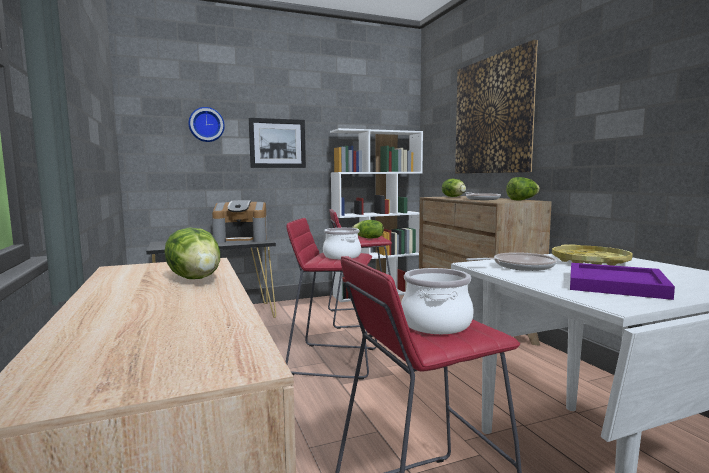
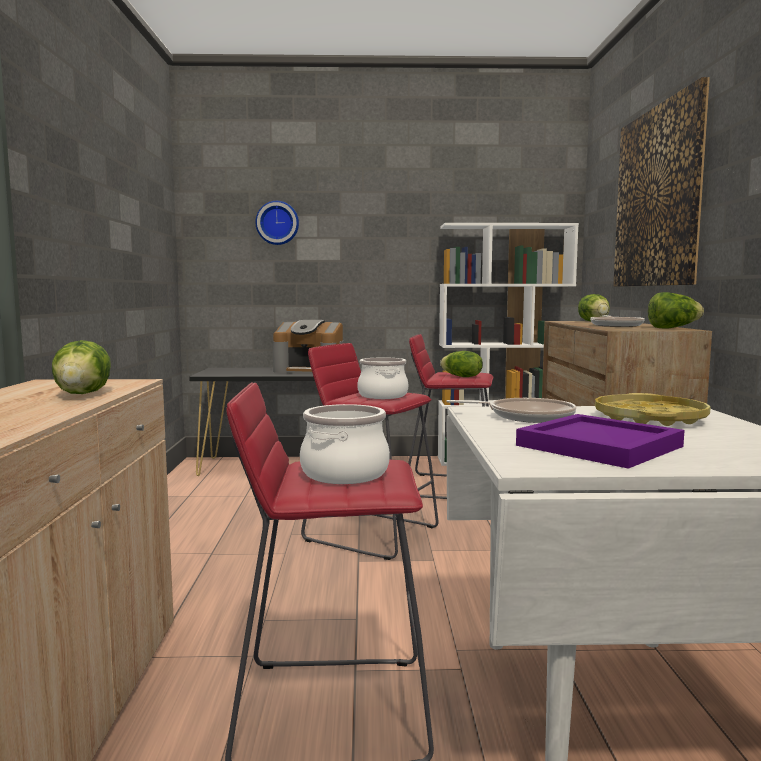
camera: 20 degrees right, 0 degrees up
(277, 143) = (367, 245): picture -> none

